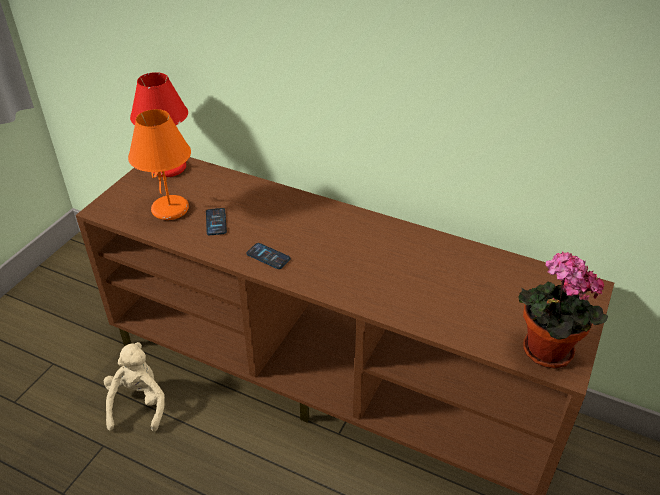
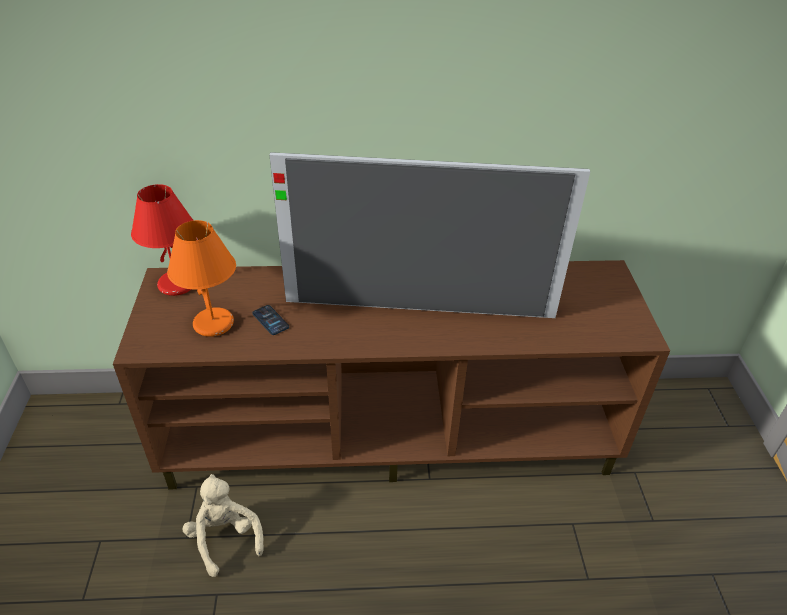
camera: 30 degrees left, 0 degrees up
(268, 256) = (346, 334): phone -> none
(352, 257) = (419, 309): none -> television
(543, 352) = (620, 330): potted plant -> none

